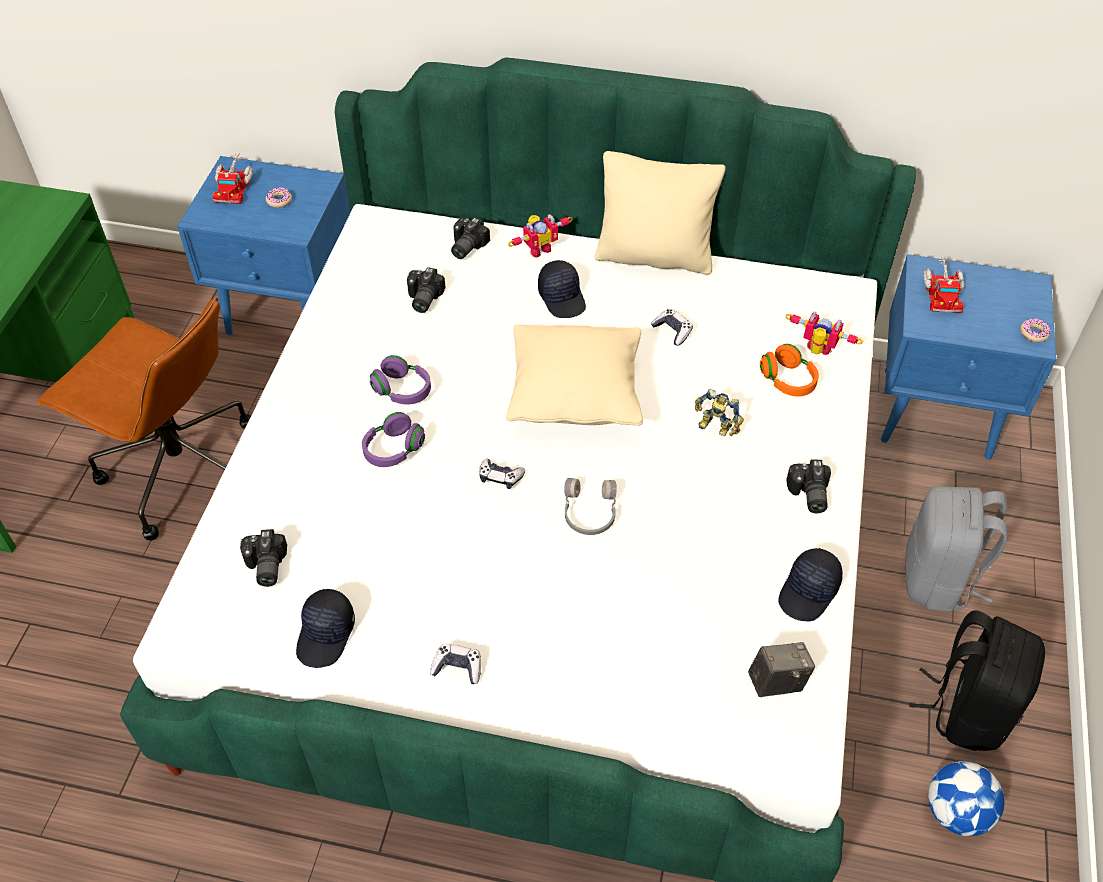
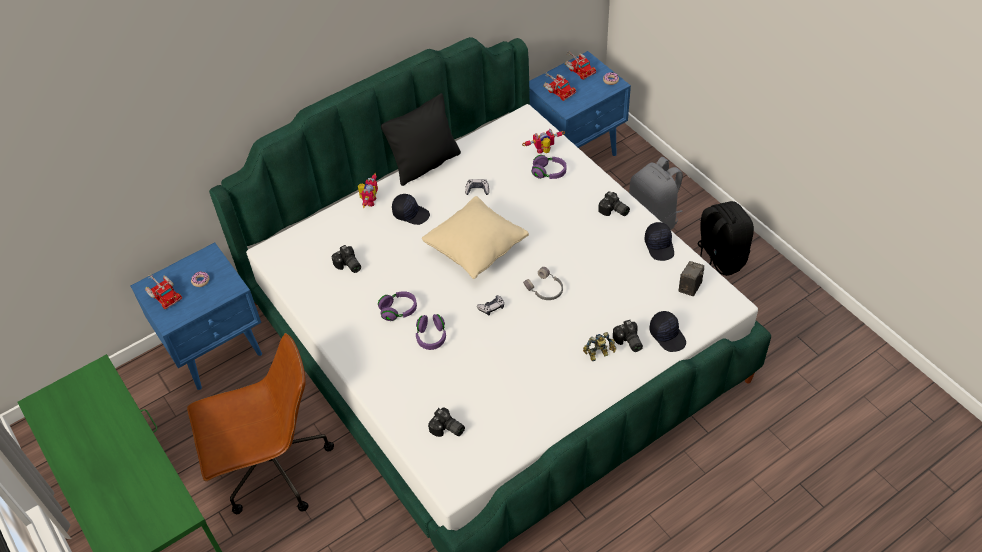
camera: 45 degrees left, 0 degrees up
(326, 634) = (511, 427): black cap -> black cap (667, 335)
(458, 667) = (577, 389): game controller -> none
(465, 247) = (333, 227): camera -> camera (628, 342)
(654, 256) = (425, 164): beige pillow -> black pillow
(715, 428) = (547, 215): toy robot -> toy robot (599, 355)
(787, 380) = (549, 173): orange headphones -> purple headphones
(956, 812) = (757, 298): football -> none
(1007, 287) = (578, 68): none -> toy truck

